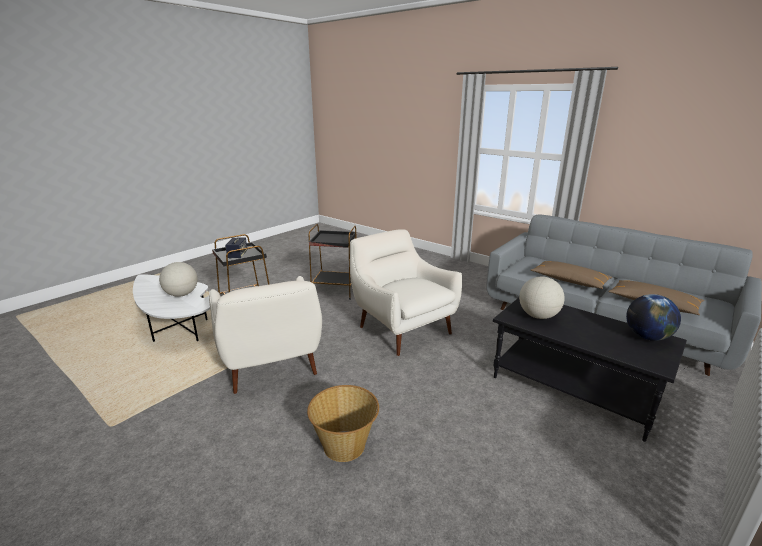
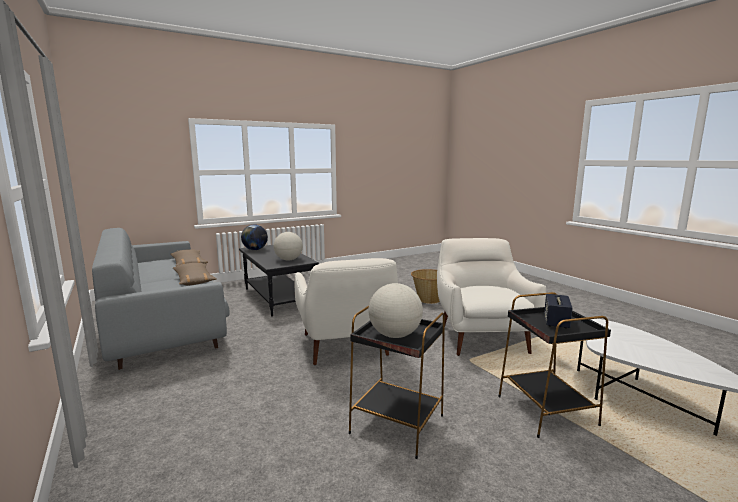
camera: 160 degrees left, 10 degrees down
(182, 294) = (613, 340): globe -> globe (394, 335)

